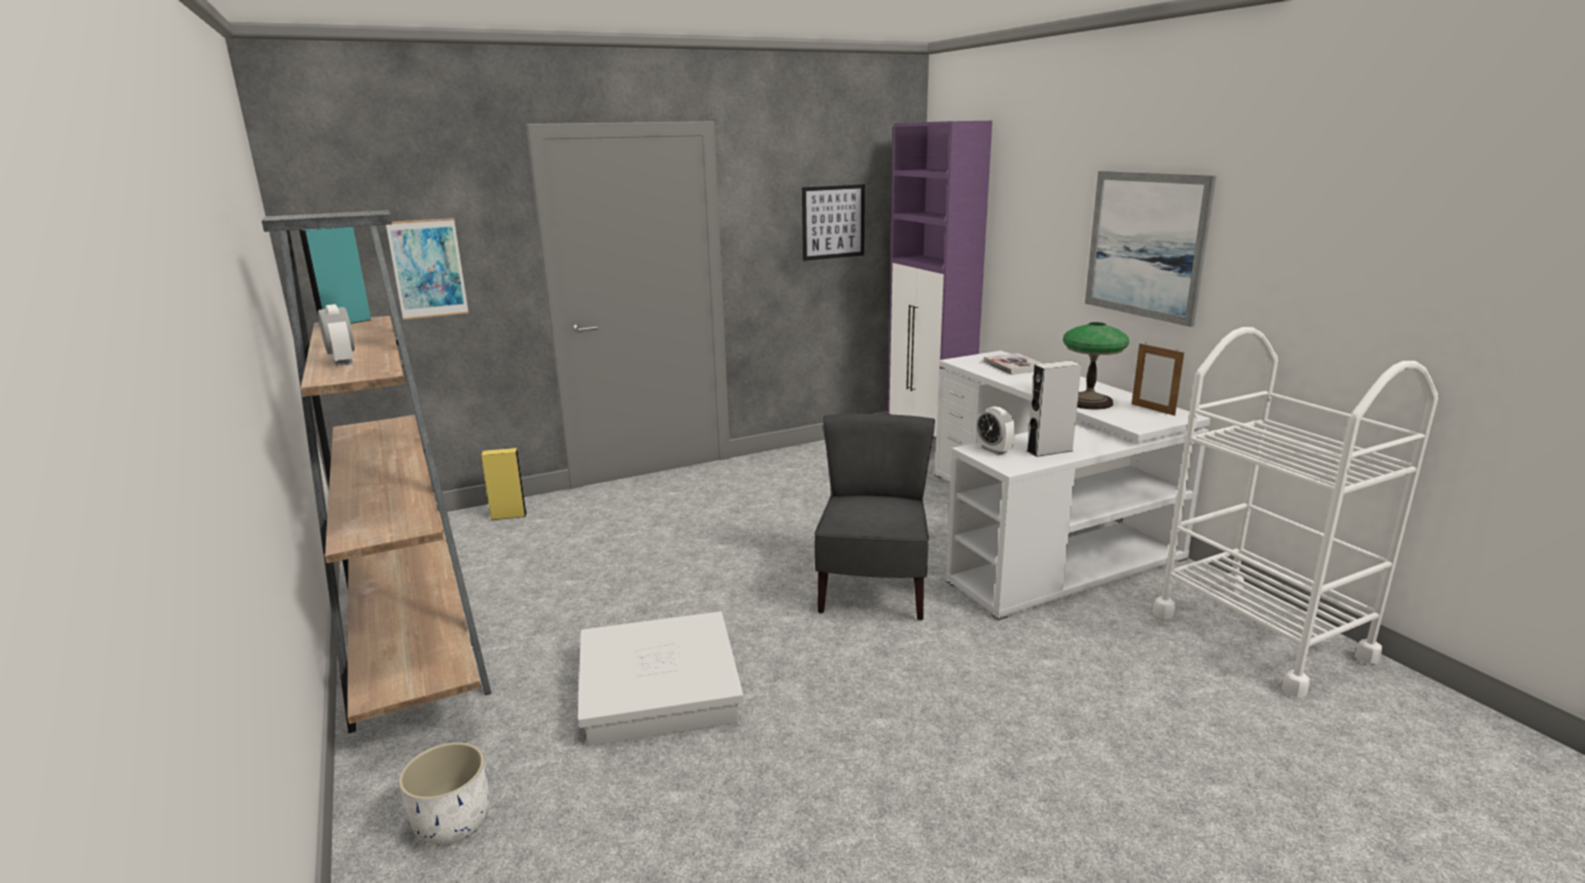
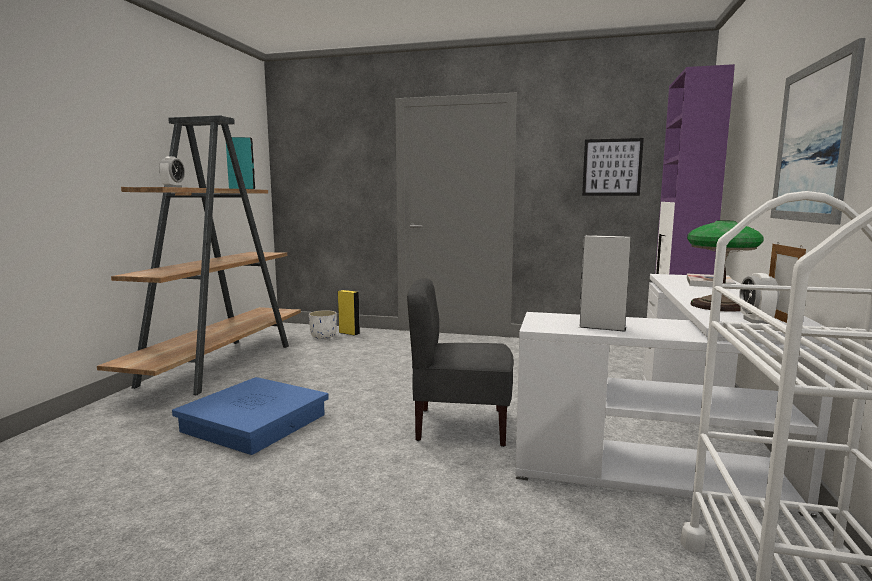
camera: 40 degrees right, 10 degrees down
(428, 269) = (335, 181): picture -> none
(454, 823) = (83, 435): white planter -> white planter (324, 336)
(659, 687) = (255, 422): white storage box -> blue storage box
(873, 590) = (460, 426): grey chair -> grey chair turned 135 degrees counterclockwise
(994, 450) = (554, 318): alarm clock -> alarm clock (755, 321)

